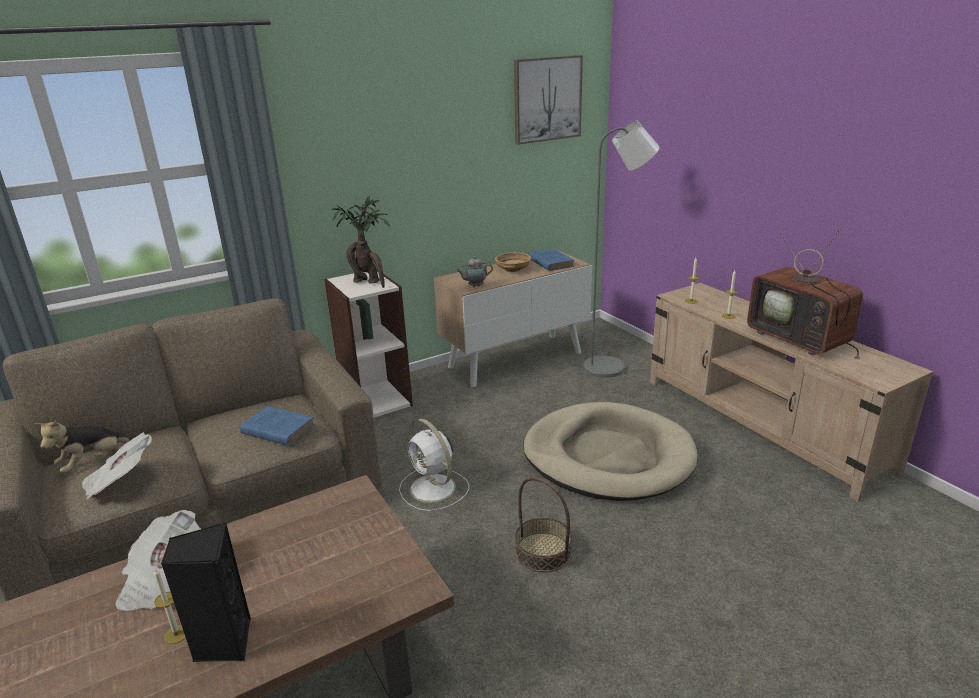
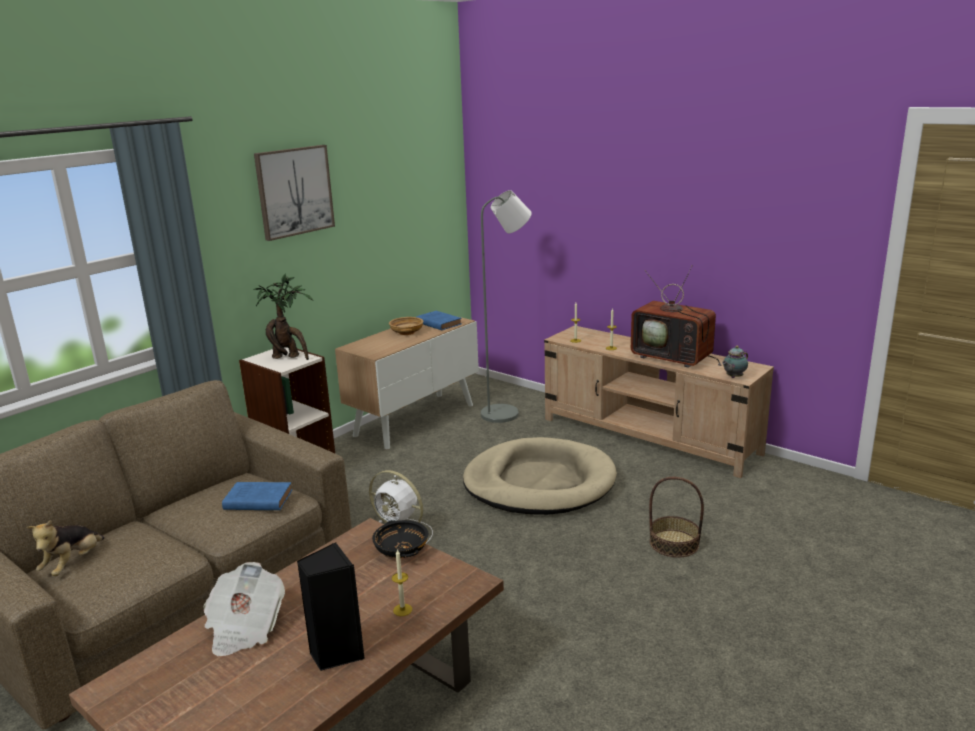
camera: 20 degrees left, 5 degrees down
(120, 481) = (127, 569): newspaper -> none
(176, 634) = (289, 658): candle -> candle (402, 610)
(370, 524) = (401, 550): none -> black bowl
(475, 286) = (381, 351): teapot -> teapot (733, 377)
(543, 551) = (522, 562): basket -> basket (674, 543)
(547, 99) = (417, 174): picture -> picture (294, 191)

